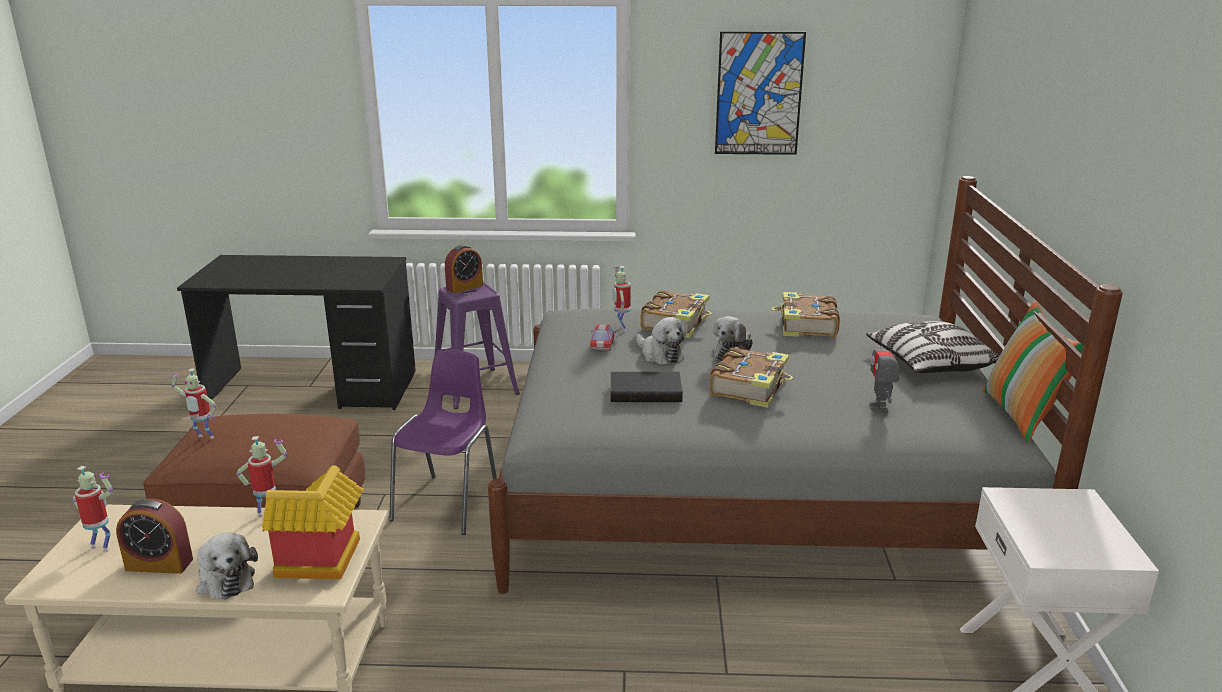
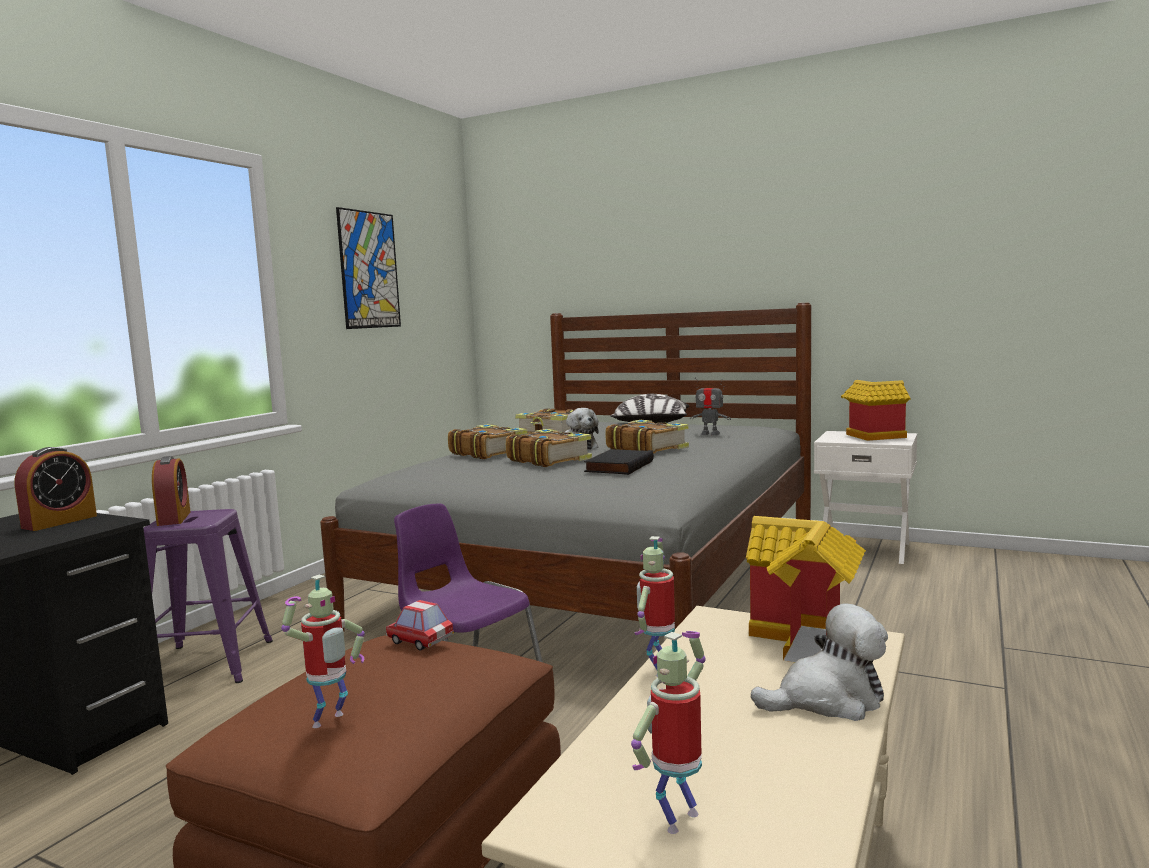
camera: 65 degrees left, 15 degrees down
(159, 564) = (766, 754): alarm clock -> alarm clock (59, 522)
(602, 345) = (497, 471): toy car -> toy car (420, 641)
(621, 328) = (467, 464): toy robot -> none
(659, 355) = (548, 459): plush toy -> book
(1021, 415) = (737, 424): pillow -> none
(1070, 530) = (872, 437): none -> toy house

